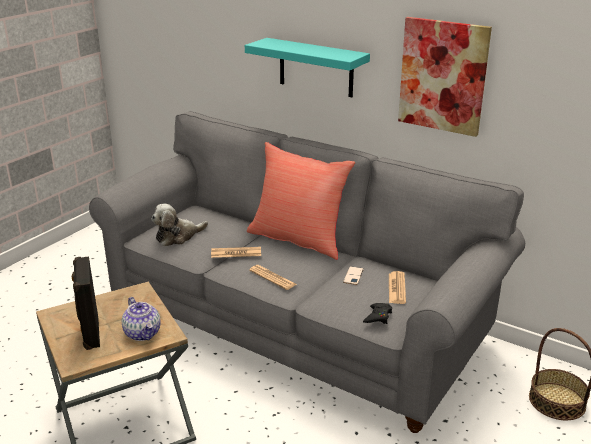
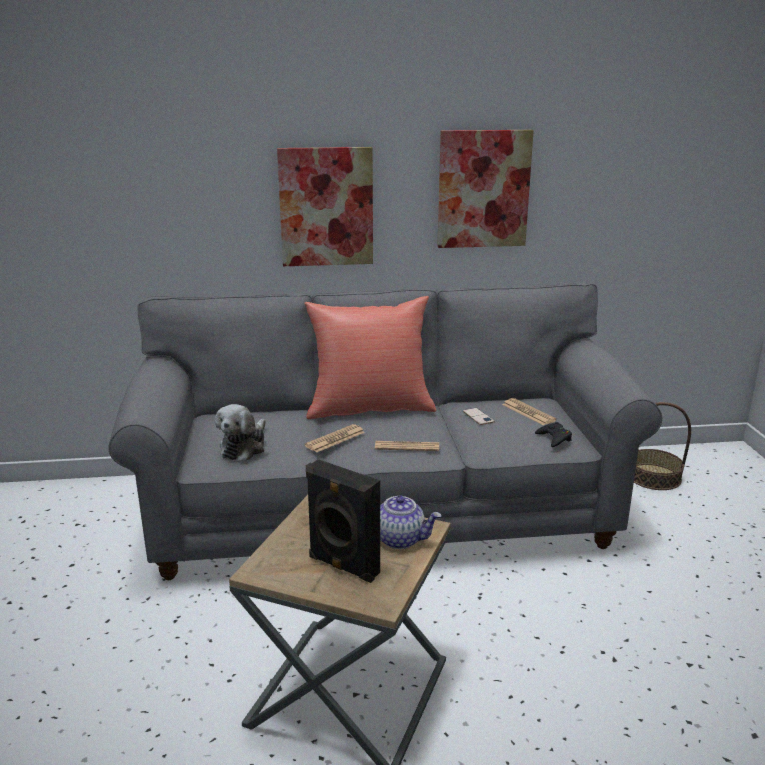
camera: 40 degrees left, 5 degrees down
(316, 67) = (326, 207): turquoise shelf -> picture

